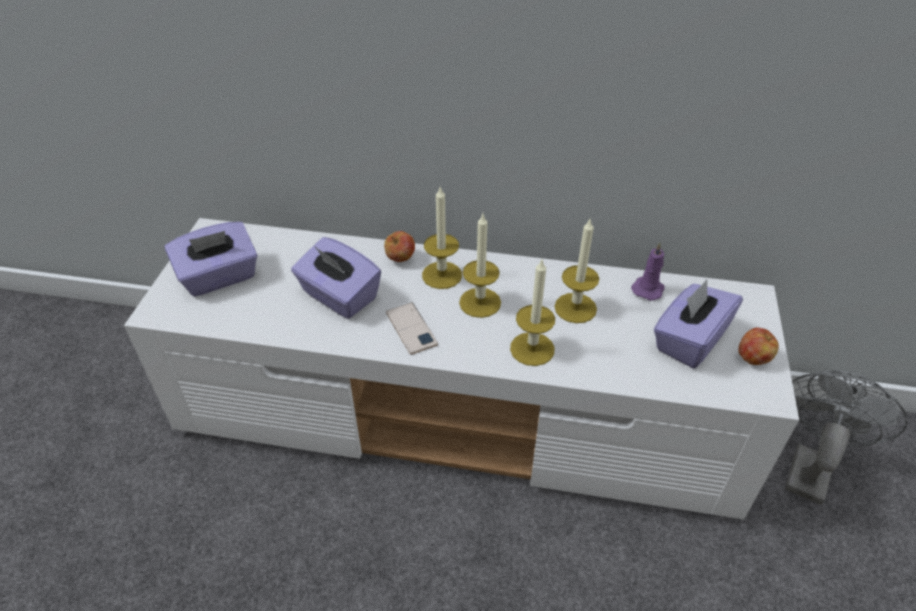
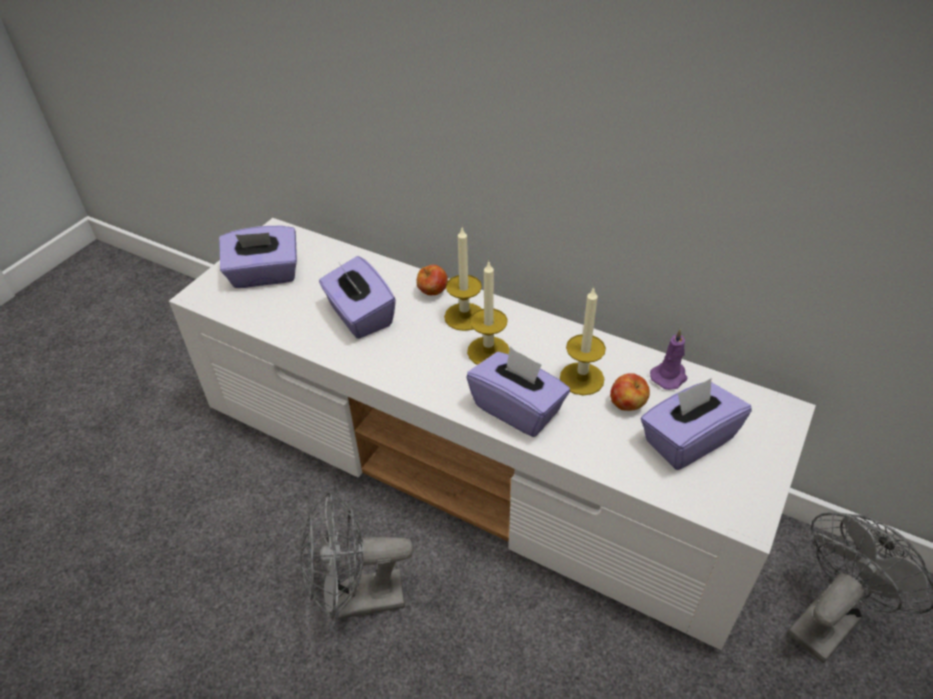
camera: 20 degrees right, 0 degrees up
(406, 576) = (358, 599): none -> grey fan
(411, 328) = (411, 361): phone -> none
(532, 349) = (517, 408): candle -> purple tissue box
(753, 358) = (749, 476): apple -> apple (627, 404)

